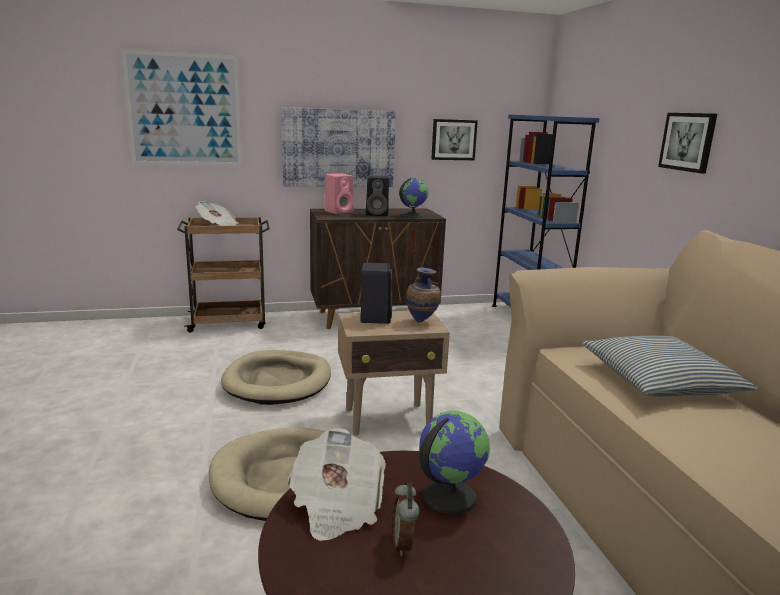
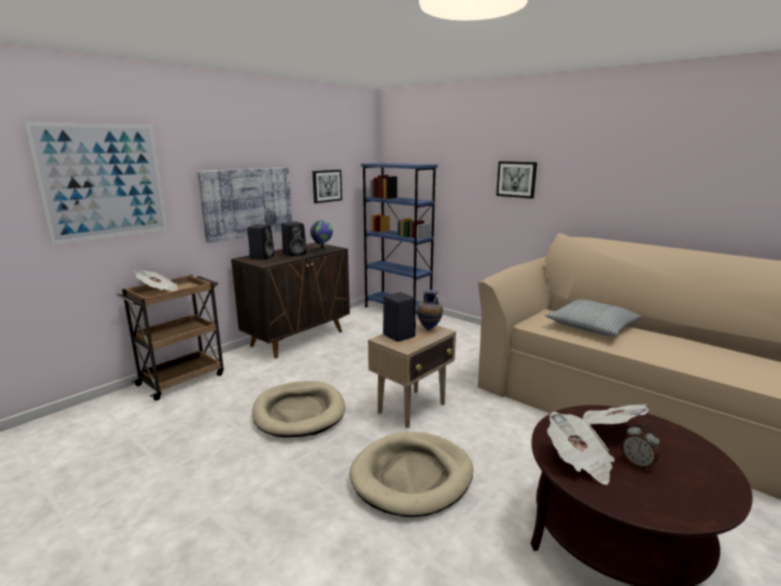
camera: 35 degrees left, 0 degrees up
(339, 212) = (262, 257): pink speaker -> black speaker
(448, 496) = (608, 428): globe -> newspaper

